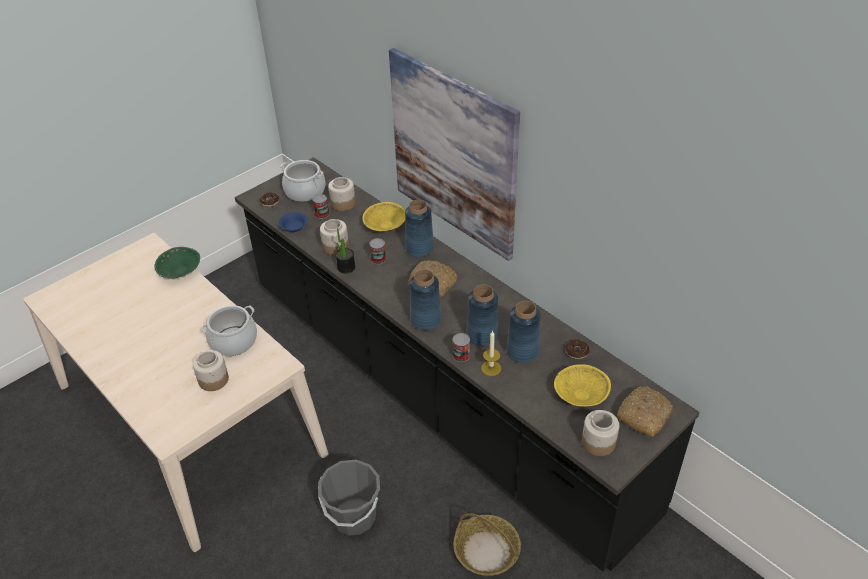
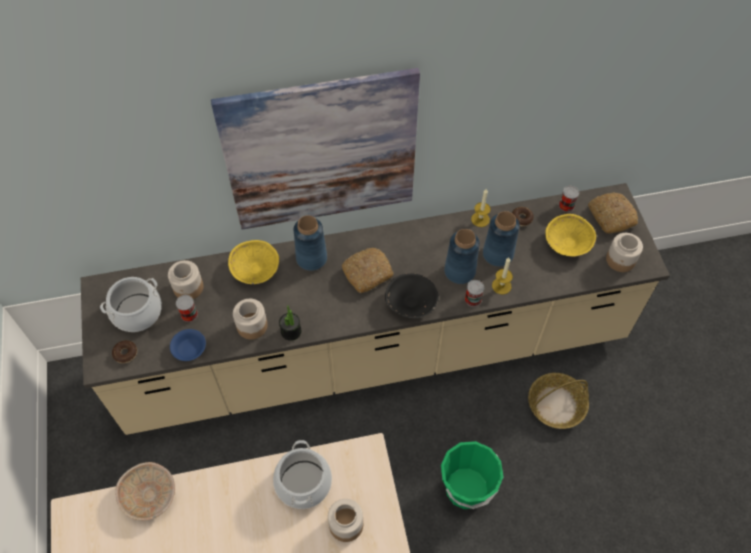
camera: 60 degrees left, 15 degrees up
(180, 272) = (149, 496): green bowl -> beige bowl
(354, 517) = (466, 488): grey bucket -> green bucket
(378, 259) = (300, 299): can -> can (566, 205)
(426, 320) = (411, 303): blue vase -> black bowl
(437, 392) = (375, 352): black counter -> beige counter
(549, 326) = (480, 219): none -> candle

